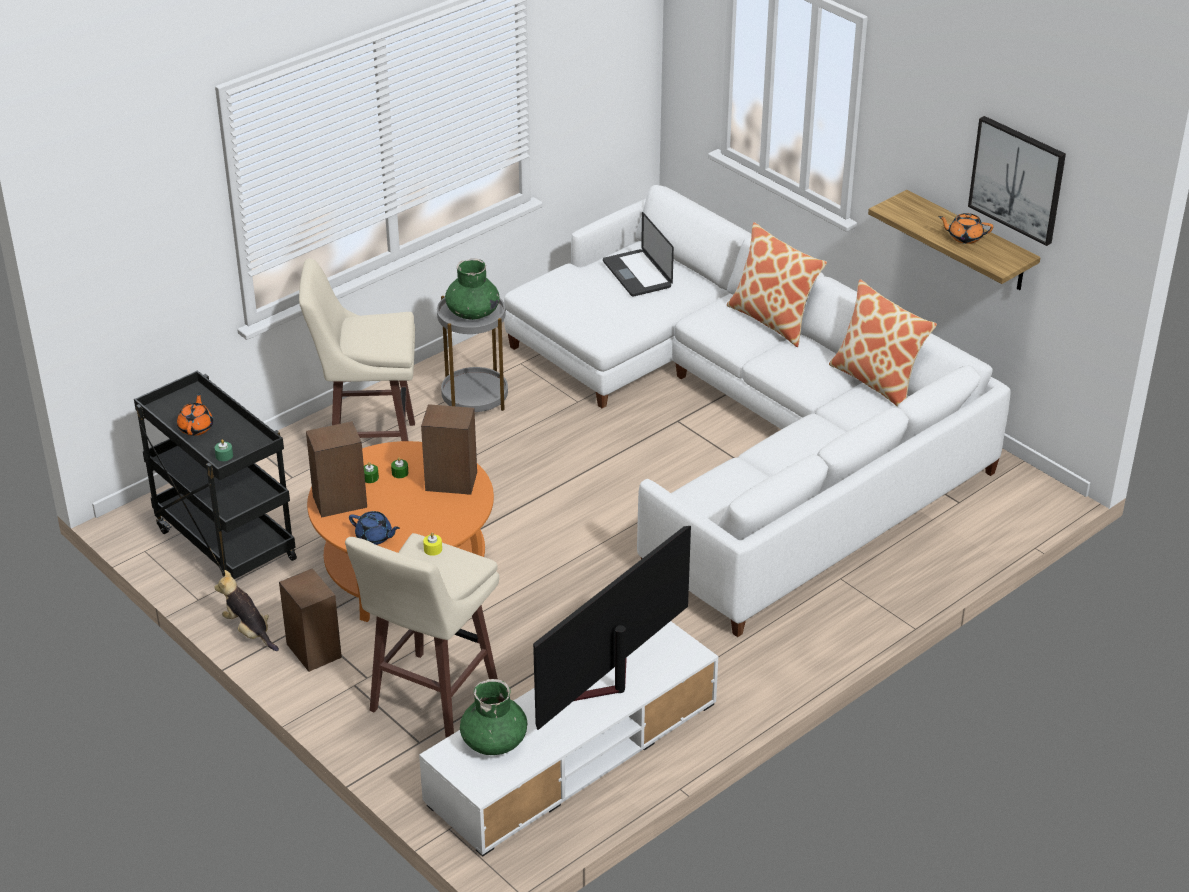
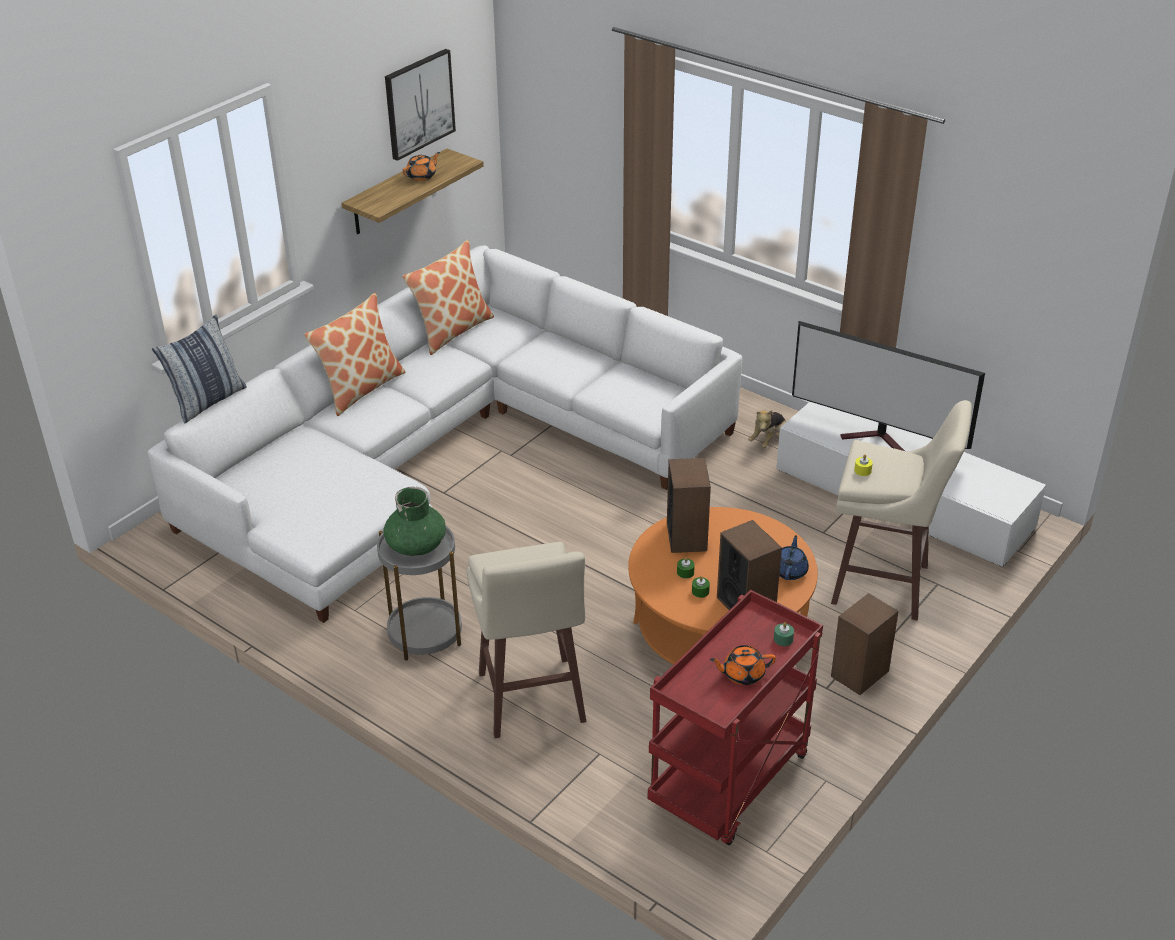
camera: 100 degrees left, 0 degrees up
(223, 543) = (730, 784): black cart -> red cart
(249, 631) = (854, 727): plush toy -> plush toy (768, 439)
(494, 741) = (973, 487): green vase -> none
(637, 274) = (284, 474): laptop -> none
(698, 200) = (208, 401): none -> pillow
(964, 237) = (422, 176): orange teapot -> orange teapot turned 135 degrees counterclockwise

